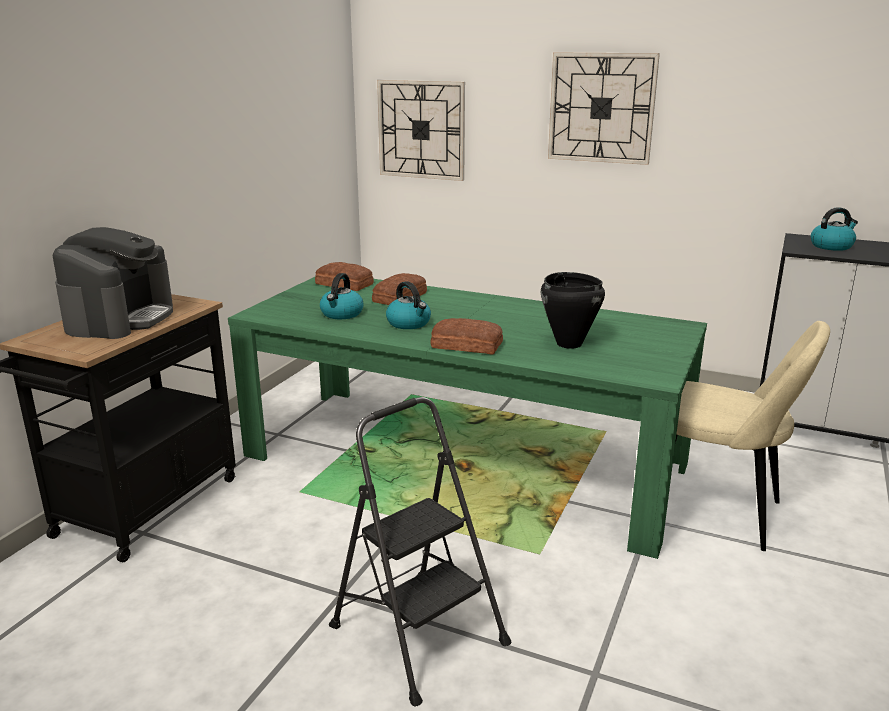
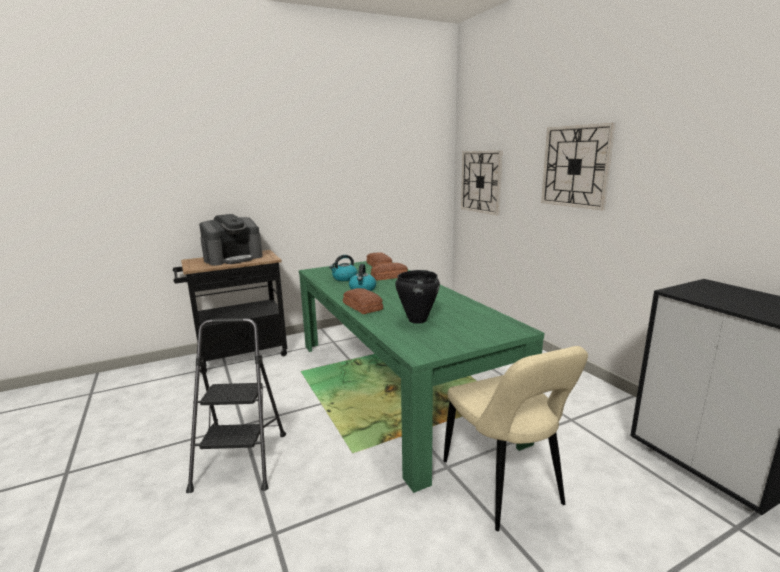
camera: 40 degrees right, 5 degrees down
(831, 246) = (723, 295): kettle -> none

